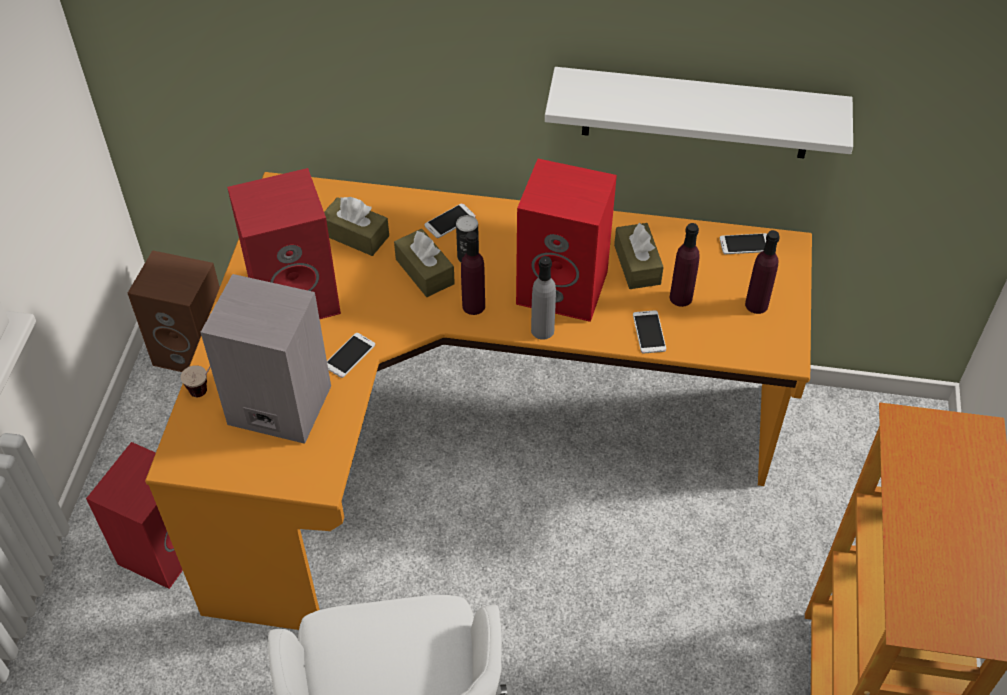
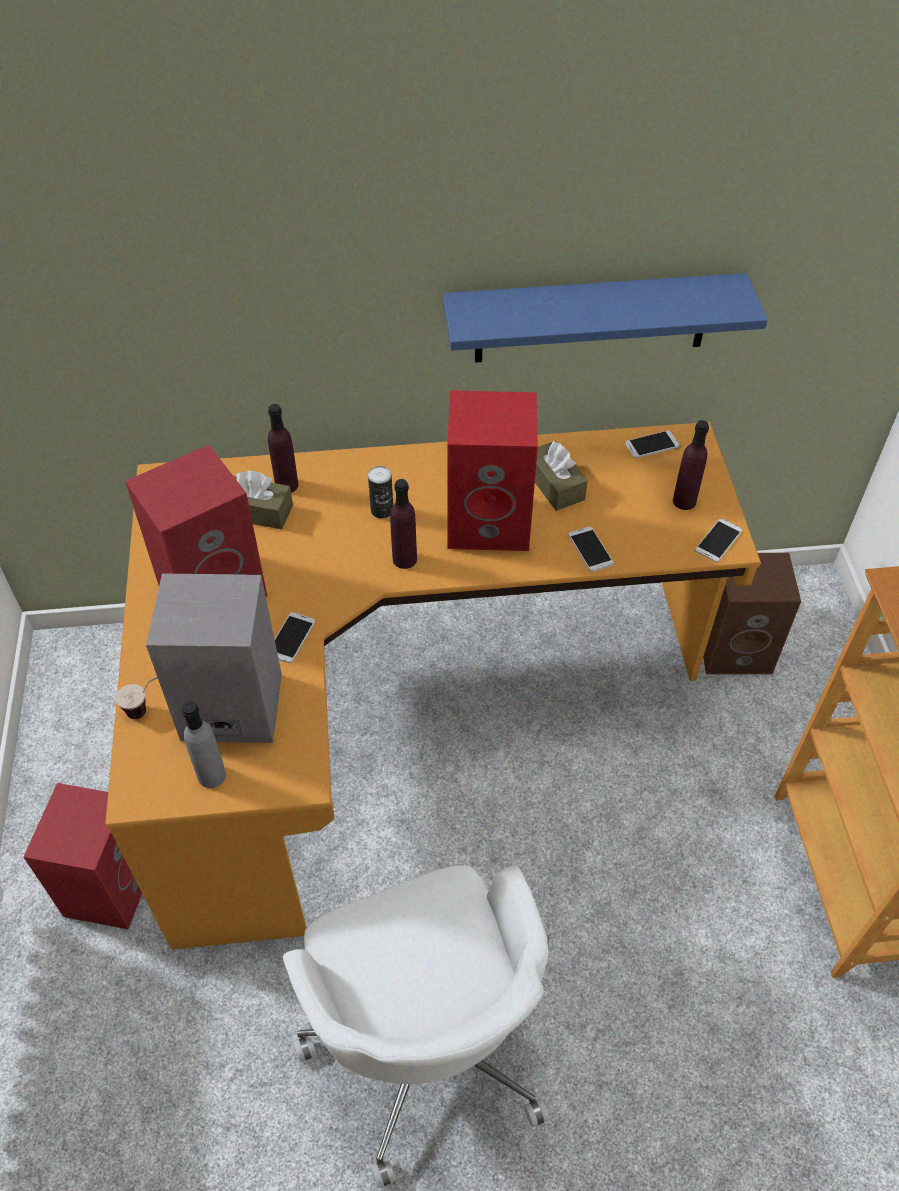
camera: 15 degrees left, 0 degrees up
(195, 350) = (85, 669): brown speaker -> brown speaker (736, 648)
(424, 271) = (342, 534): brown tissue box -> none
(450, 221) = (351, 478): phone -> phone (718, 540)
(542, 330) = (483, 569): grey bottle -> grey bottle (211, 775)
(681, 297) = (609, 509): purple bottle -> purple bottle (286, 485)
(696, 113) = (591, 318): white shelf -> blue shelf

